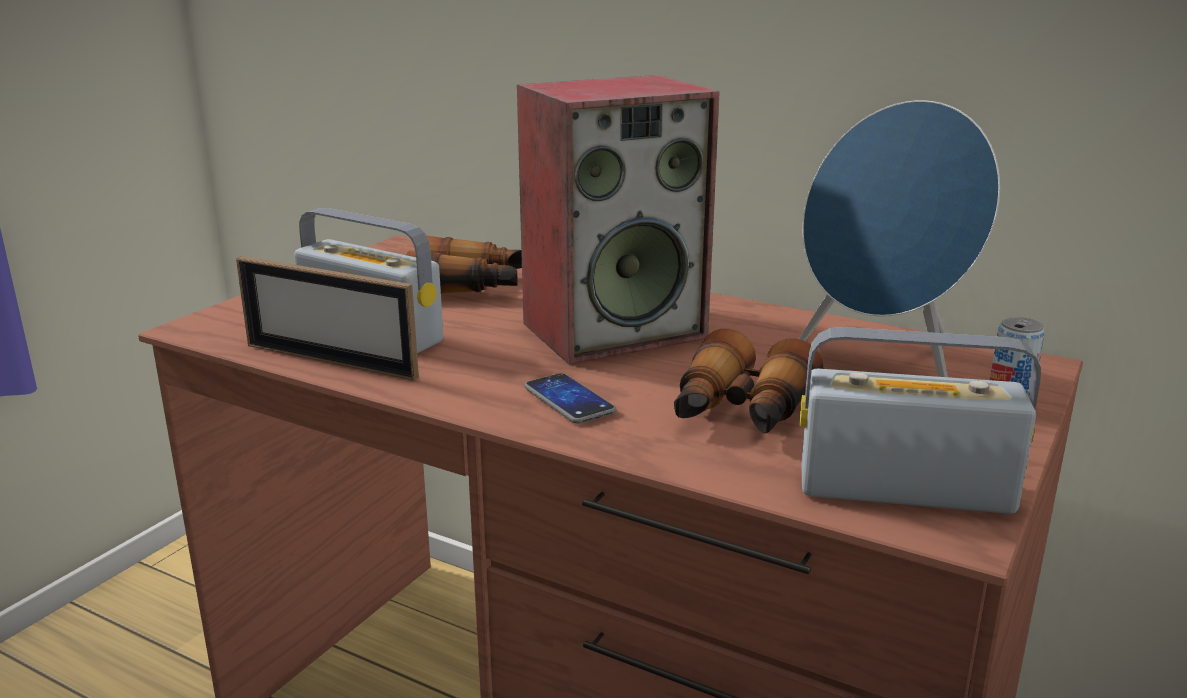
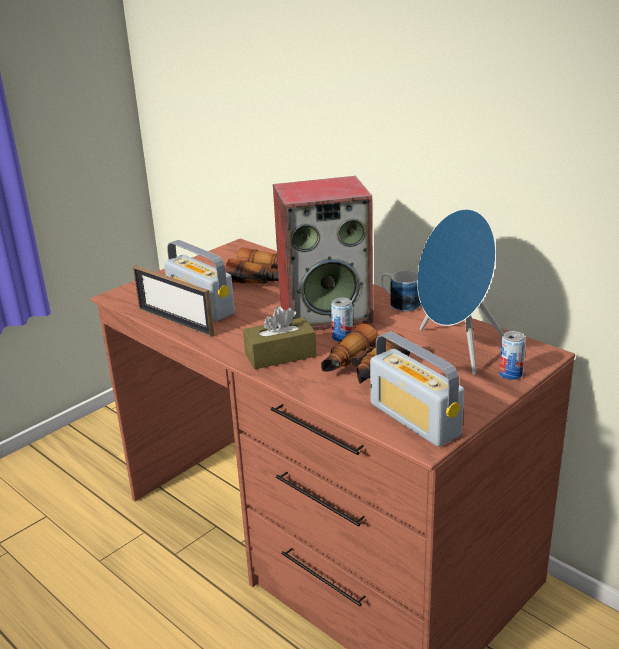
camera: 15 degrees right, 5 degrees up
(569, 400) = (280, 355): phone -> brown tissue box
(668, 364) = (342, 337): none -> can
(733, 308) = (399, 303): none -> mug
(904, 490) = (414, 419): radio -> radio turned 150 degrees counterclockwise

